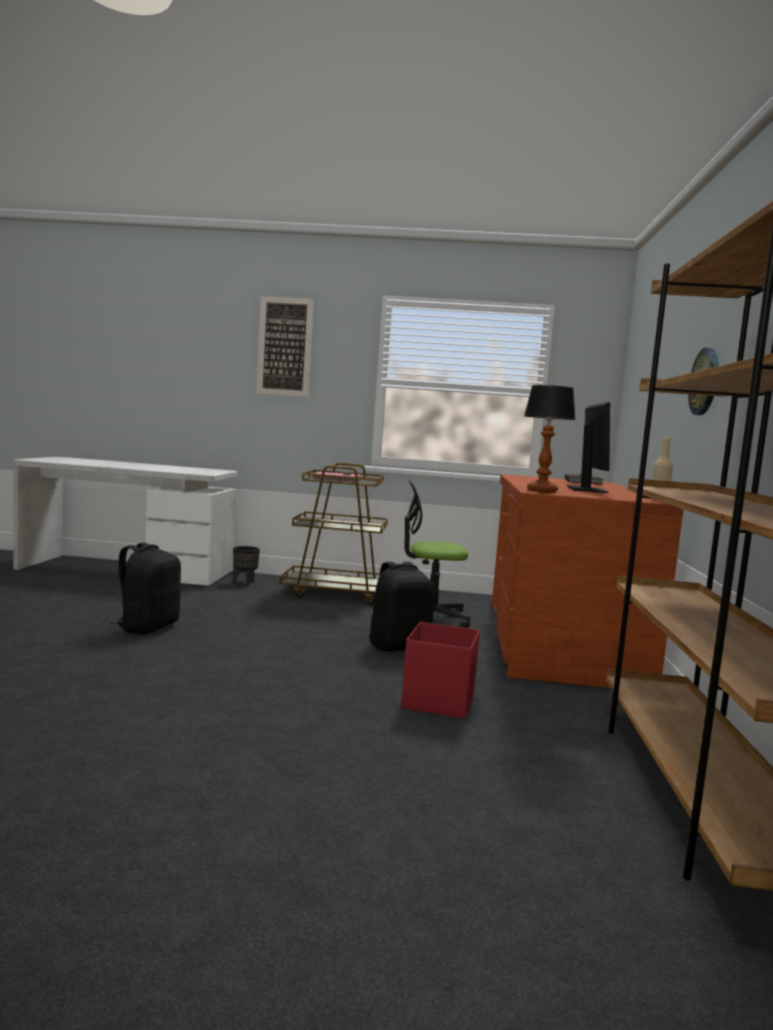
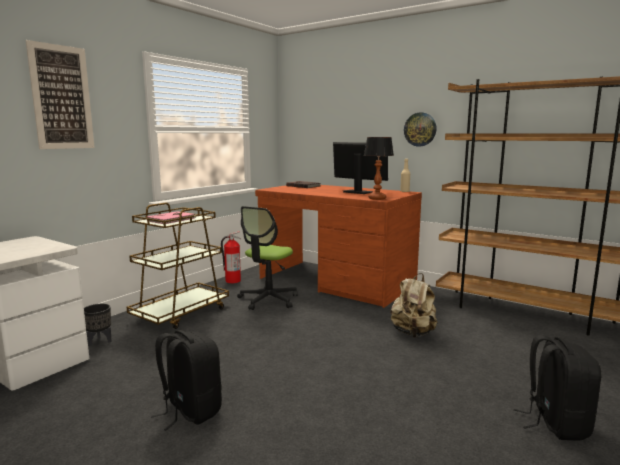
camera: 60 degrees left, 5 degrees up
(399, 646) = (317, 321): black backpack -> black backpack (555, 423)
(437, 701) = (413, 333): red storage box -> beige backpack
(460, 597) = (232, 281): none -> fire extinguisher

